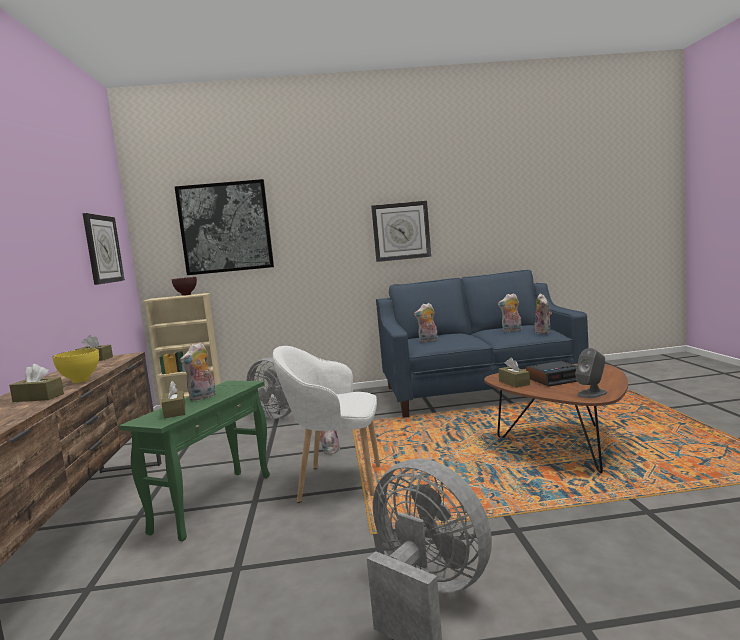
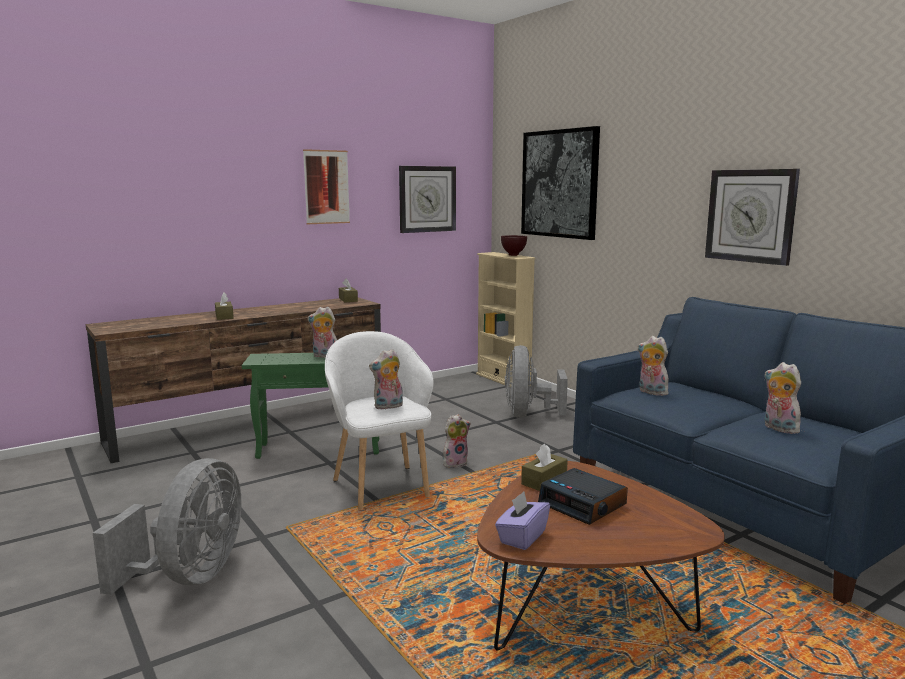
camera: 60 degrees right, 5 degrees up
(41, 233) = (326, 187): none -> picture
(79, 381) = (269, 313): yellow bowl -> none
(175, 411) = (283, 358): brown tissue box -> none
(544, 332) = (807, 452): plush toy -> plush toy (388, 407)
(592, 393) = (522, 537): grey speaker -> purple tissue box

